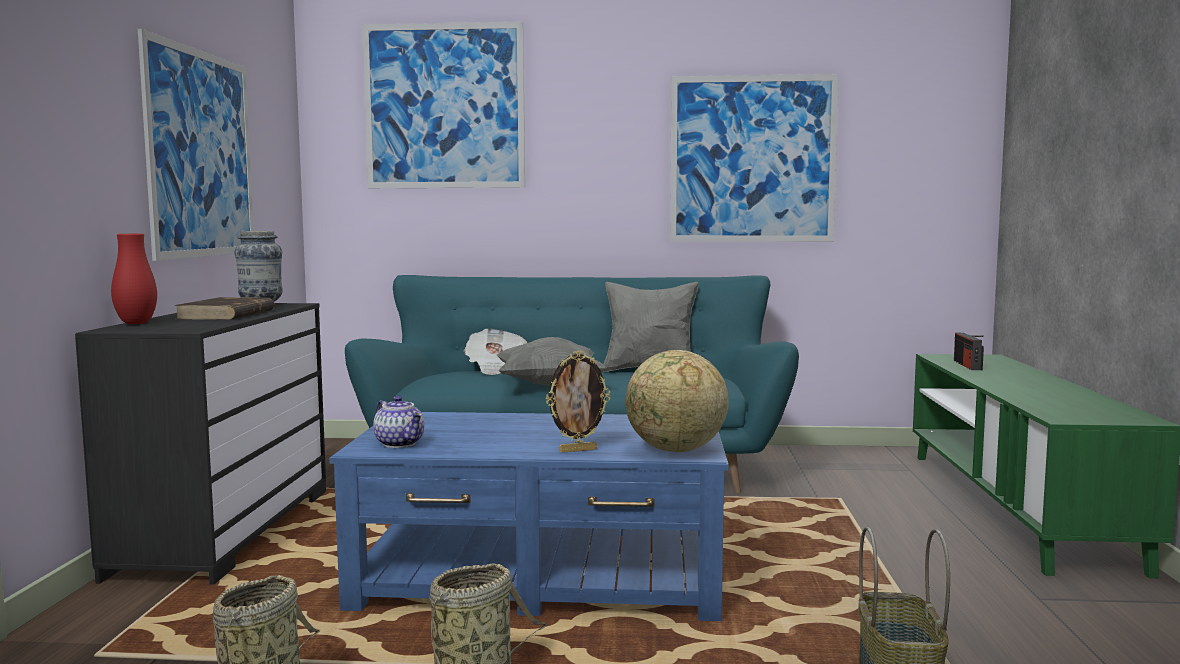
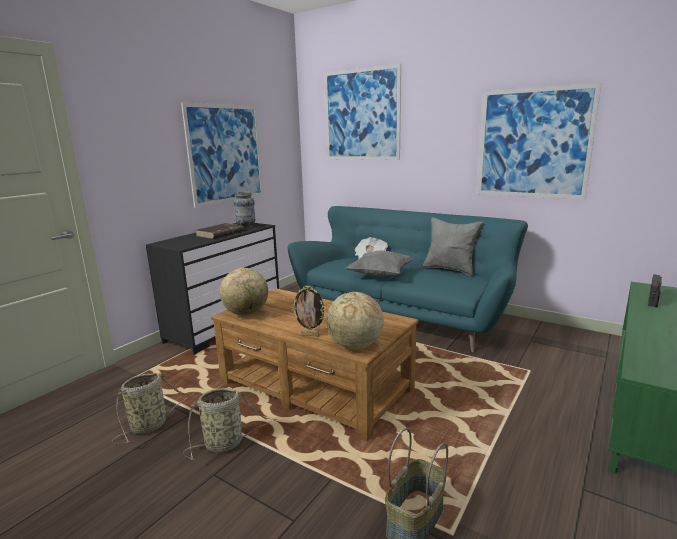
camera: 30 degrees right, 10 degrees up
(136, 323) = (177, 238): red vase -> none
(400, 443) = (246, 313): teapot -> globe
(542, 578) = (315, 386): blue coffee table -> brown coffee table

